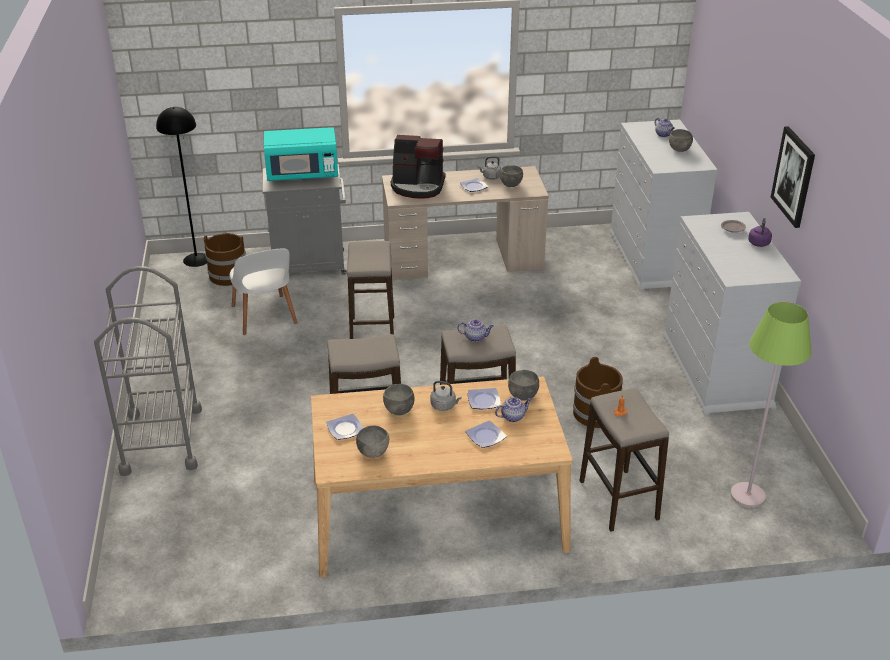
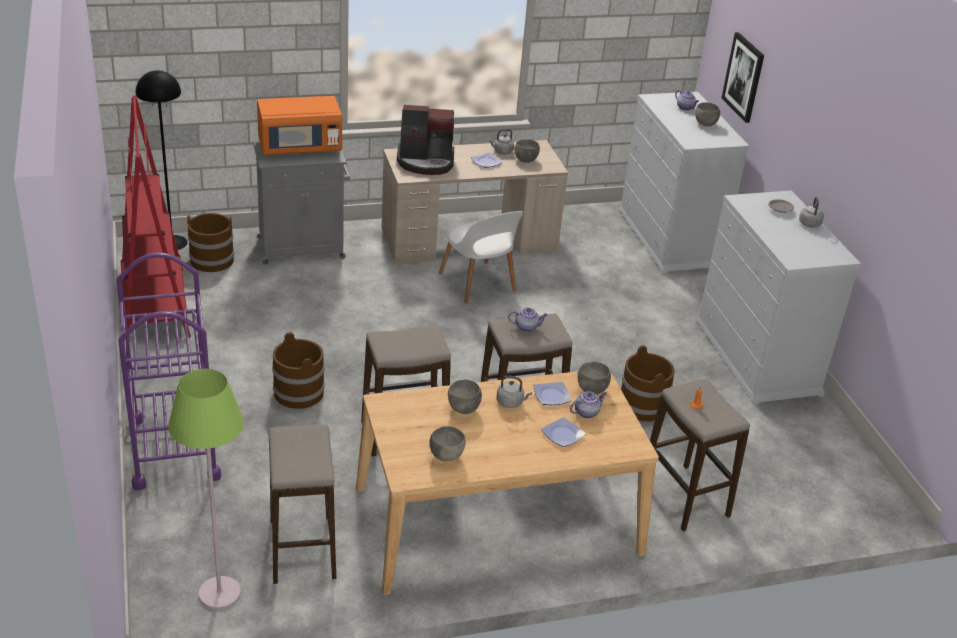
camera: 10 degrees left, 0 degrees up
(161, 440) = (174, 448): grey cart -> purple cart
(170, 315) = (155, 306): none -> red bookcase
(264, 316) = (263, 306): white chair -> white chair (478, 284)
(280, 394) = (298, 392): none -> brown bucket
(302, 174) = (300, 147): turquoise microwave -> orange microwave
(346, 429) = (410, 431): plate -> none
(372, 335) = (387, 325): stool -> stool (302, 549)
(747, 496) = (813, 488): green floor lamp -> green floor lamp (219, 594)
(759, 242) = (809, 223): purple kettle -> grey kettle
(794, 176) = (849, 154): picture -> picture (744, 77)

